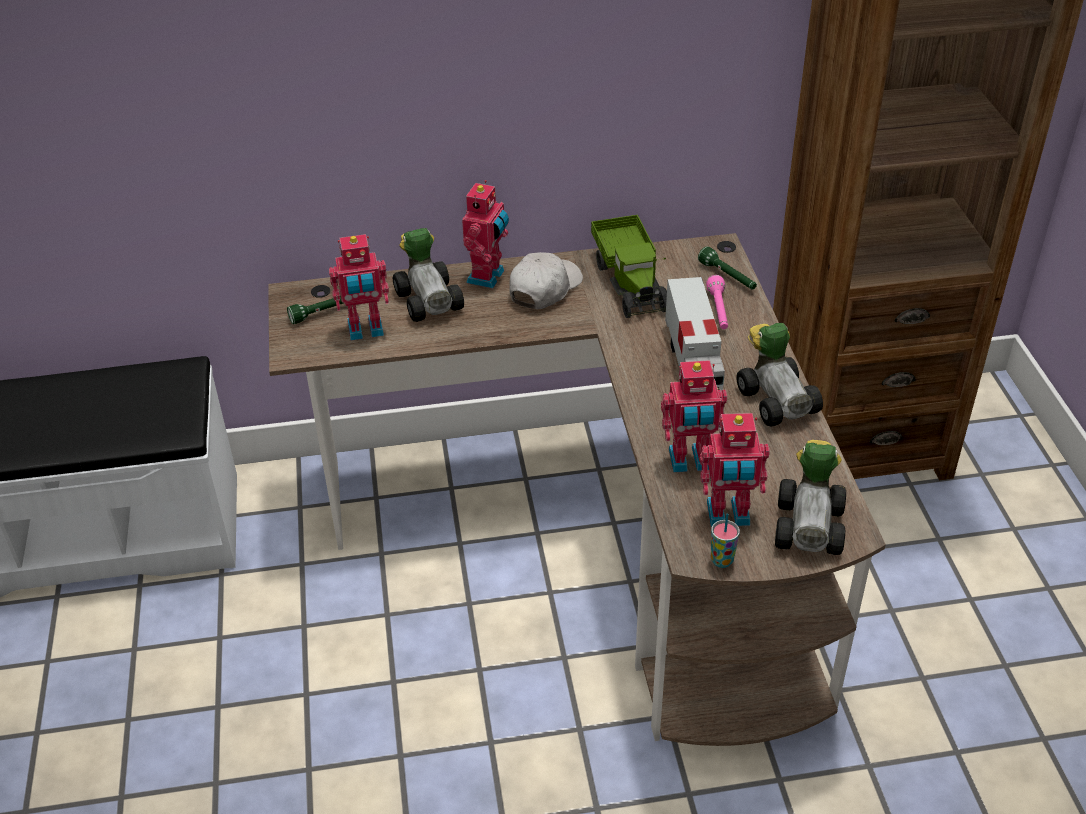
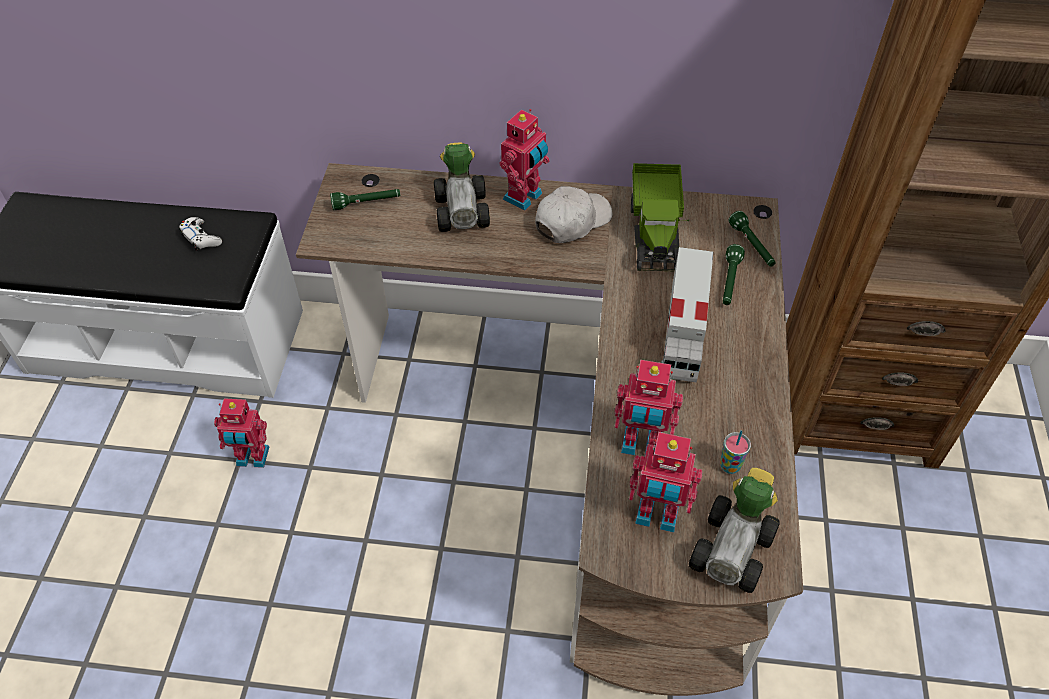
camera: 15 degrees right, 10 degrees up
(134, 394) = (201, 238): none -> white game controller
(366, 330) = (394, 230): toy robot -> toy robot (252, 458)
(718, 311) = (729, 282): pink flashlight -> green flashlight
(722, 560) = (632, 565): cup -> cup (730, 466)
(777, 397) = (752, 393): toy car -> none

